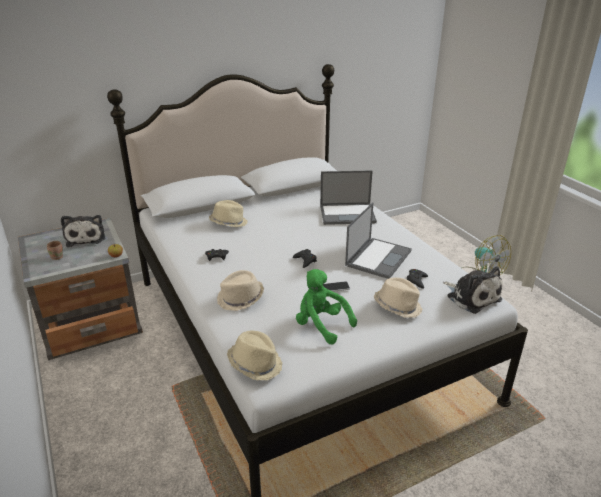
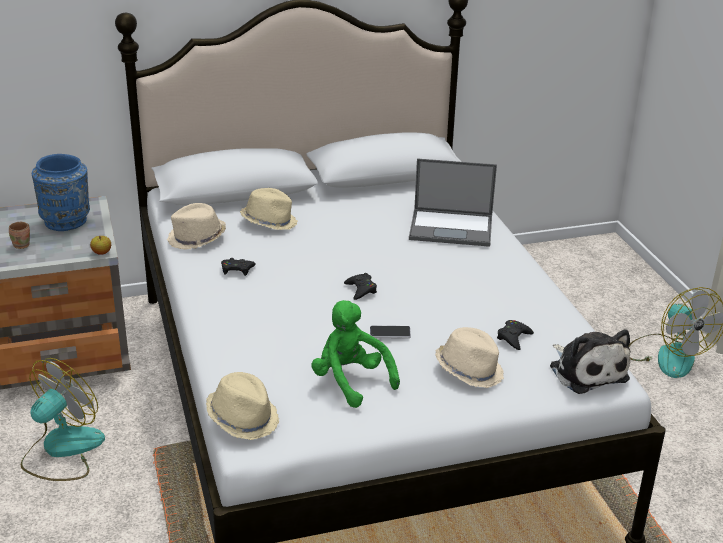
camera: 10 degrees right, 0 degrees up
(86, 237) = (66, 221): plush toy -> blue vase
(106, 397) = (62, 450): none -> fan
(241, 299) = (252, 332): beige hat -> beige hat (197, 239)
(378, 257) = (471, 298): laptop -> none

